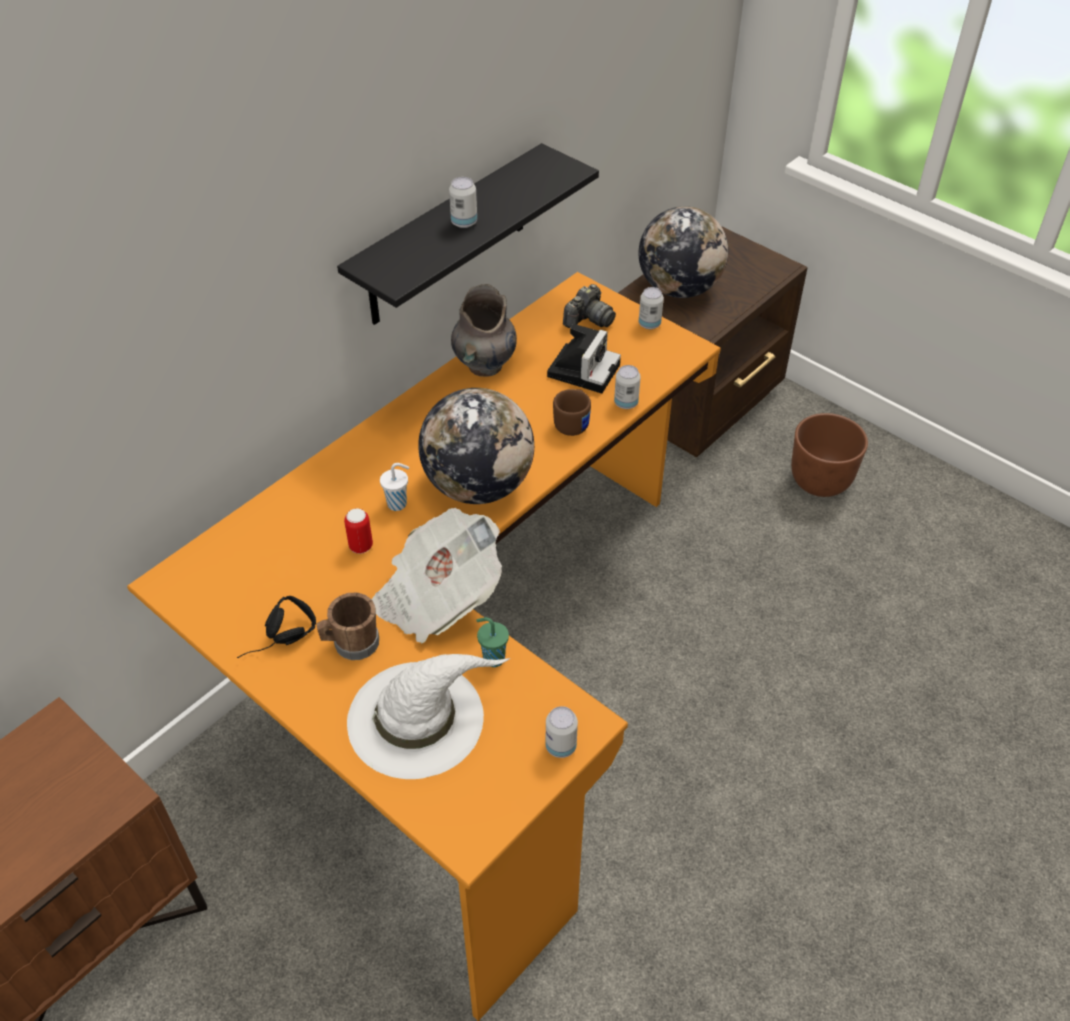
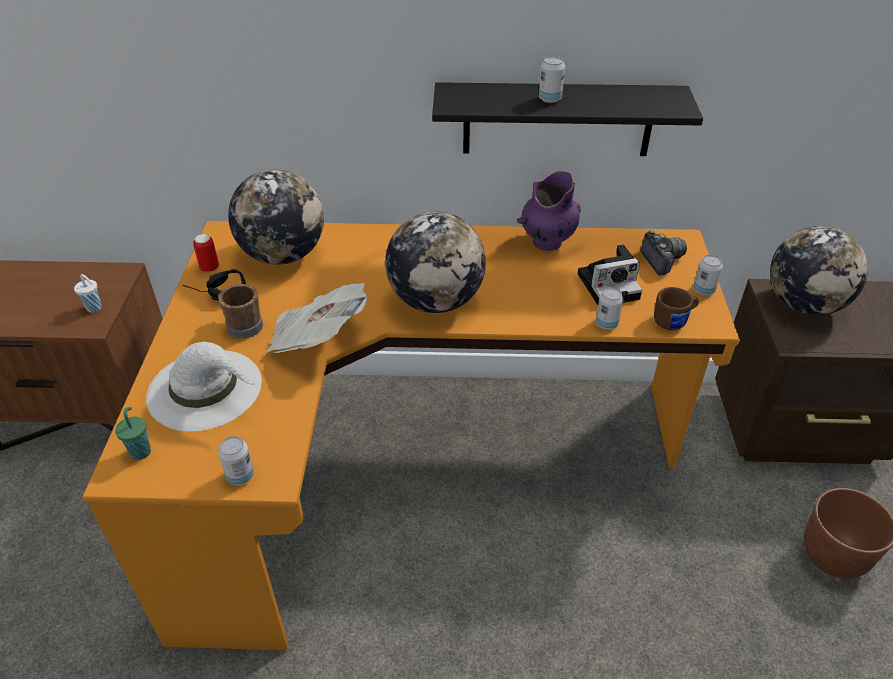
camera: 50 degrees right, 5 degrees down
(274, 554) = (283, 255): none -> globe
(361, 546) = (326, 283): can -> can (209, 268)
(398, 504) = (379, 277): white cup -> white cup (95, 308)
(484, 366) = (546, 242): grey vase -> purple vase
(492, 658) = (289, 395): green cup -> green cup (141, 451)
(573, 422) = (551, 310): brown mug -> brown mug (674, 321)
(588, 319) = (661, 260): camera -> camera turned 105 degrees counterclockwise

